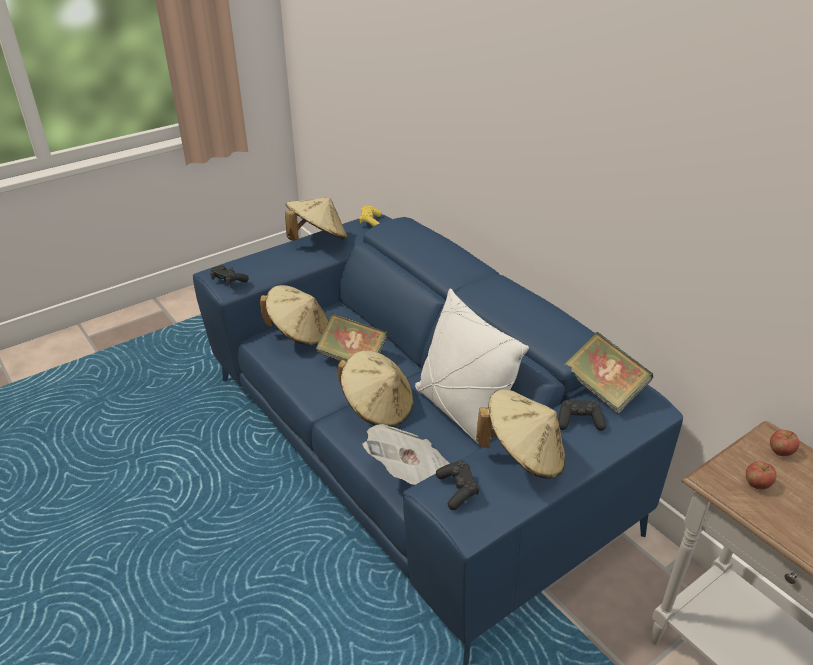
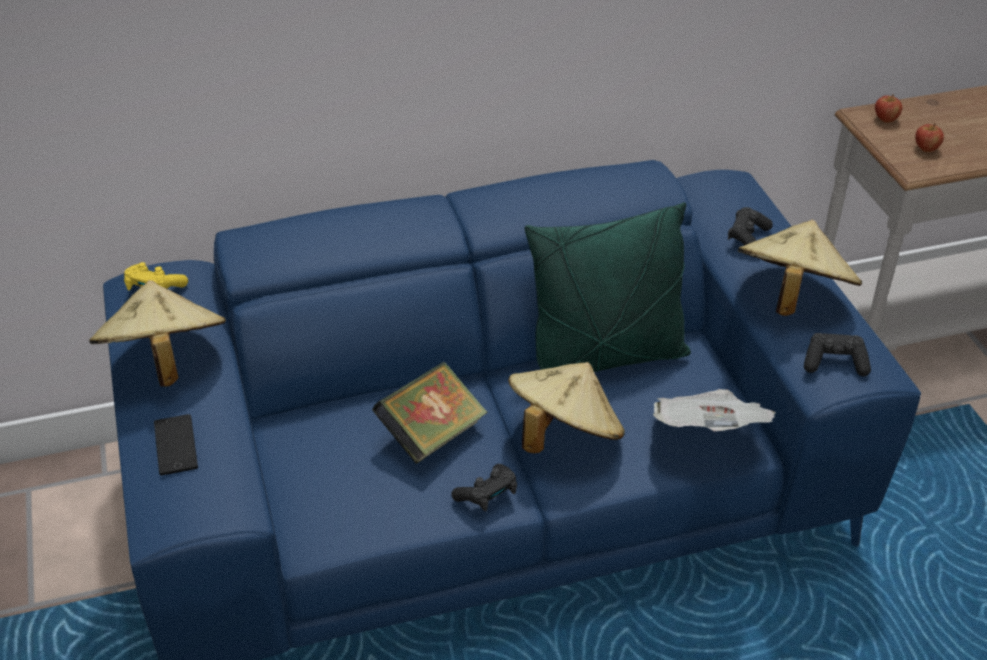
camera: 70 degrees left, 5 degrees up
(228, 281) = (223, 503): black game controller -> black game controller (487, 495)
(262, 259) = (175, 445): none -> phone
(299, 334) = (331, 483): beige hat -> none
(461, 413) = (606, 358): white pillow -> green pillow
(603, 390) = (700, 204): book -> none

